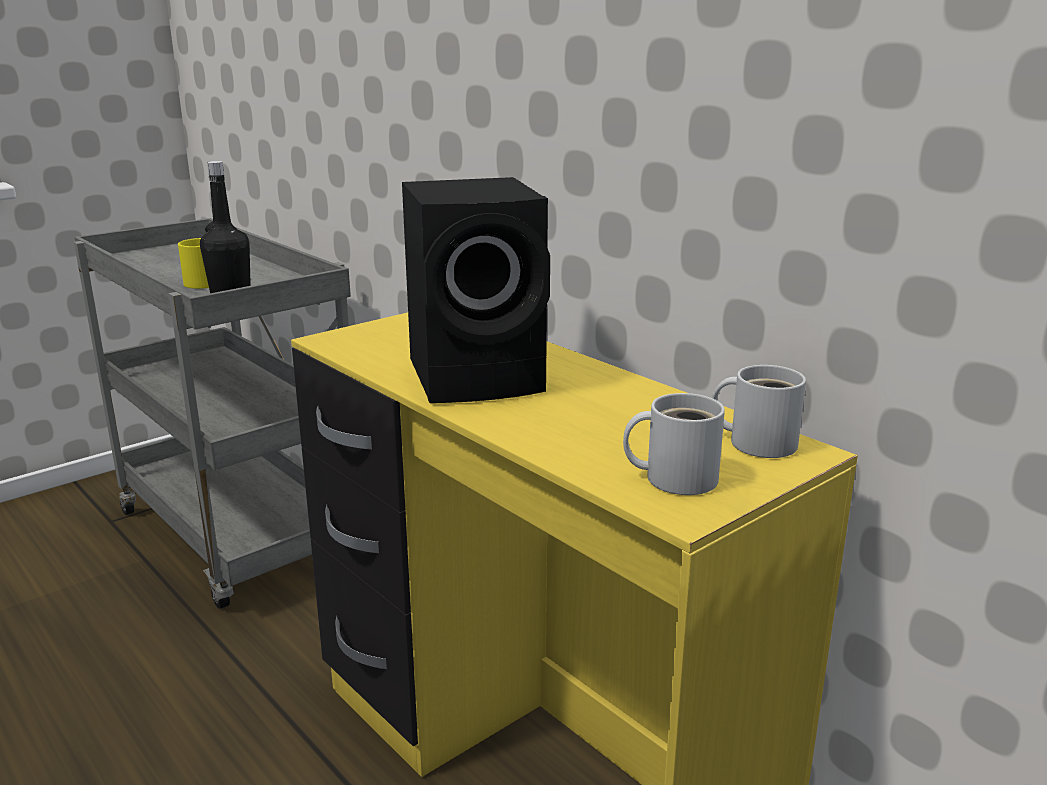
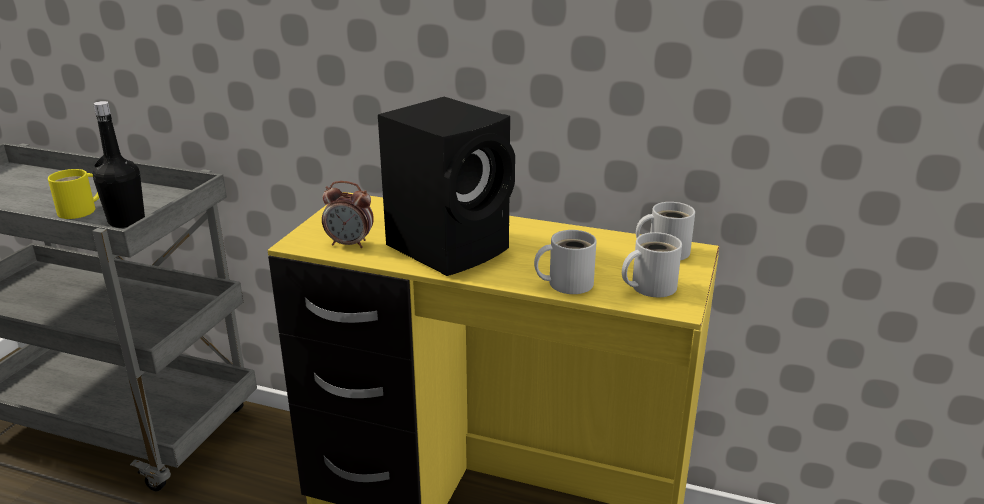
camera: 30 degrees left, 5 degrees up
(376, 351) = (350, 244): none -> alarm clock
(564, 445) = (566, 283): none -> white mug

